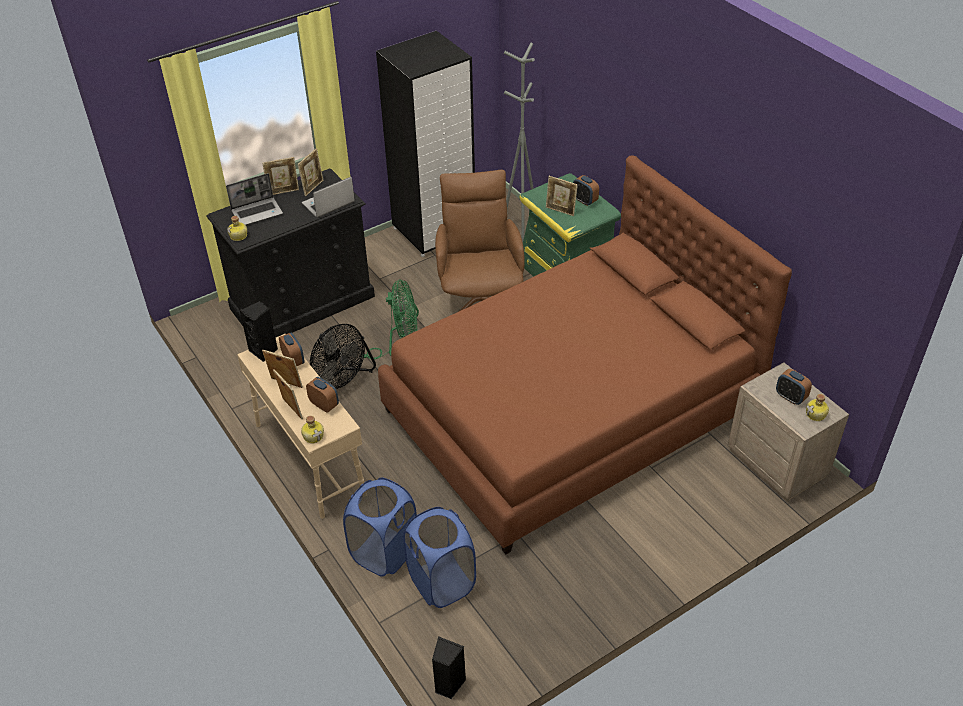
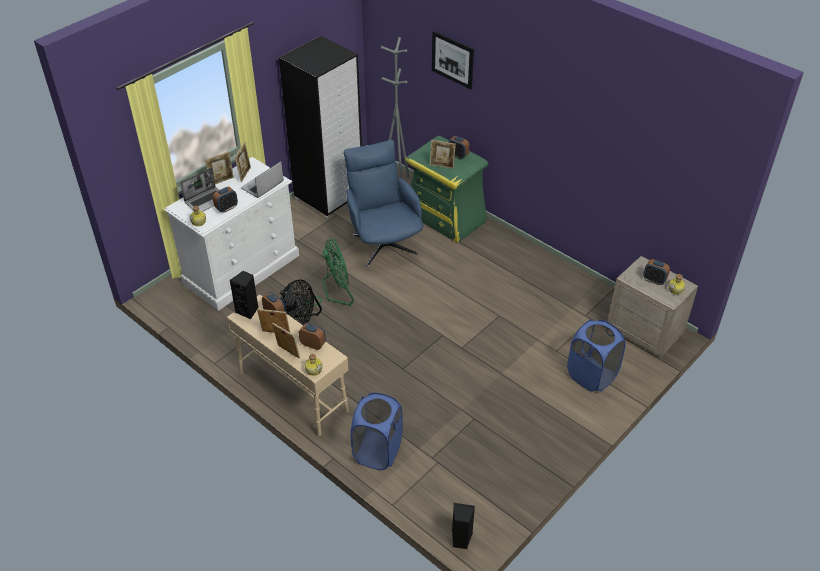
camera: 15 degrees left, 0 degrees up
(276, 224) = (226, 208): none -> alarm clock
(303, 302) = (242, 269): black dresser -> white dresser
(442, 582) = (429, 465): blue laundry basket -> blue laundry basket (591, 376)
(480, 297) = (383, 243): brown armchair -> blue armchair
(571, 410) = (483, 318): brown bed -> none
(589, 77) = (452, 59): none -> picture

